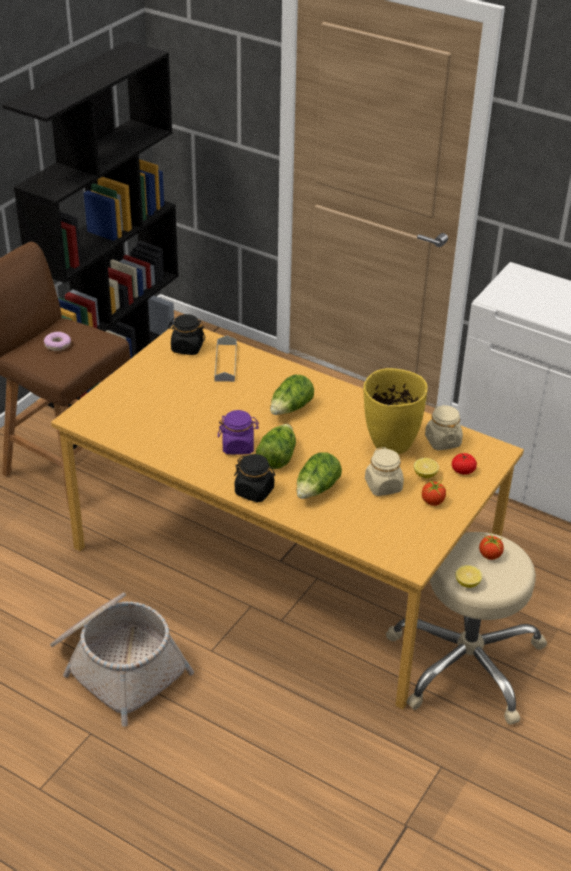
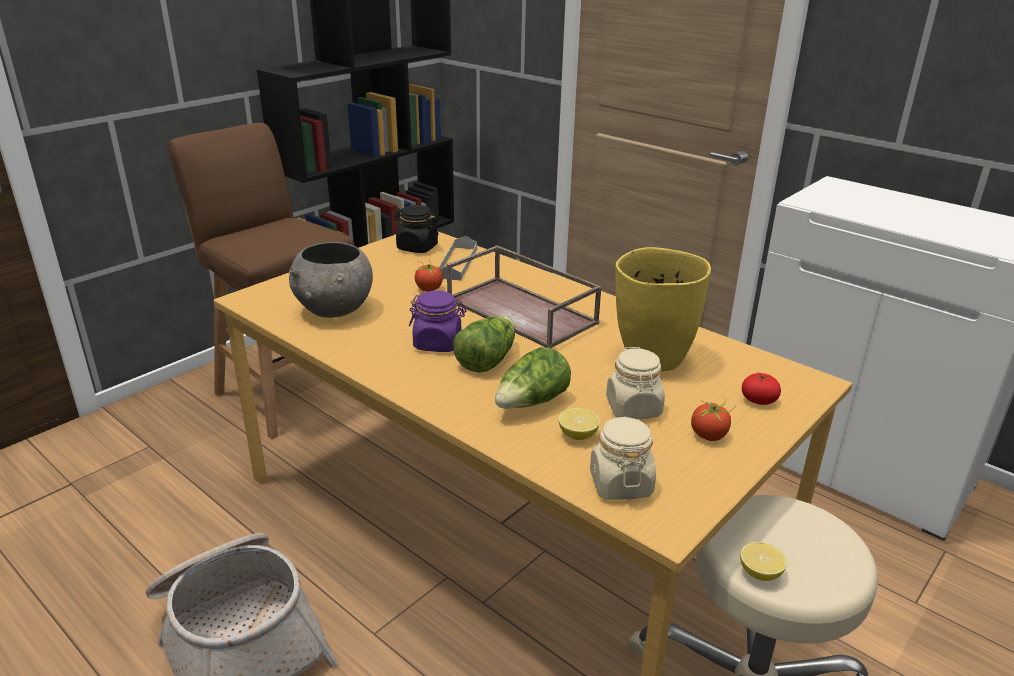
camera: 10 degrees right, 10 degrees down
(57, 345) = (268, 233): donut -> none
(150, 423) = (335, 310): none -> grey bowl
(254, 491) = (439, 396): black jar -> none
(291, 409) = (523, 311): lettuce -> brown tray
(425, 475) = (699, 400): lemon -> lemon (578, 435)
(442, 441) = (729, 362): beige jar -> beige jar (620, 484)
(489, 555) = (798, 532): tomato -> tomato (429, 289)

